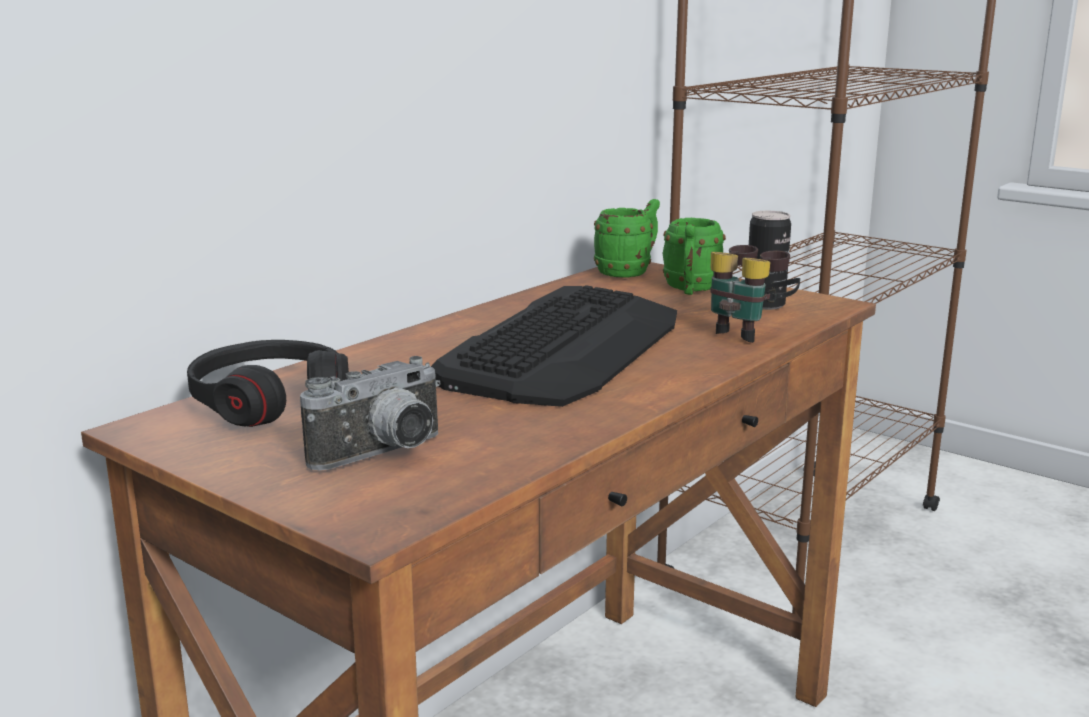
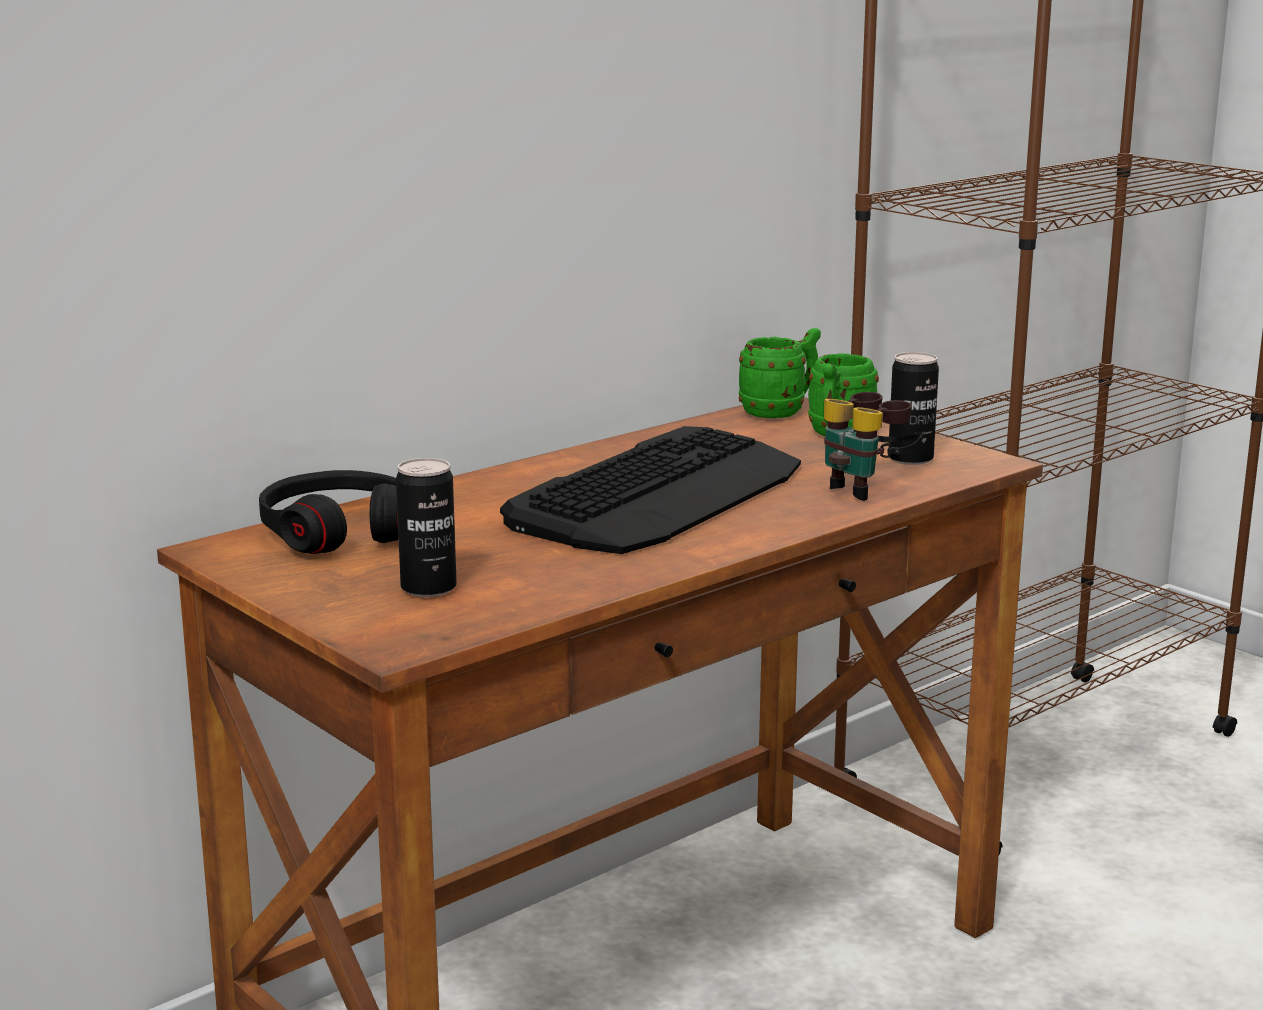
camera: 10 degrees right, 0 degrees up
(385, 455) = (428, 588): camera -> can

